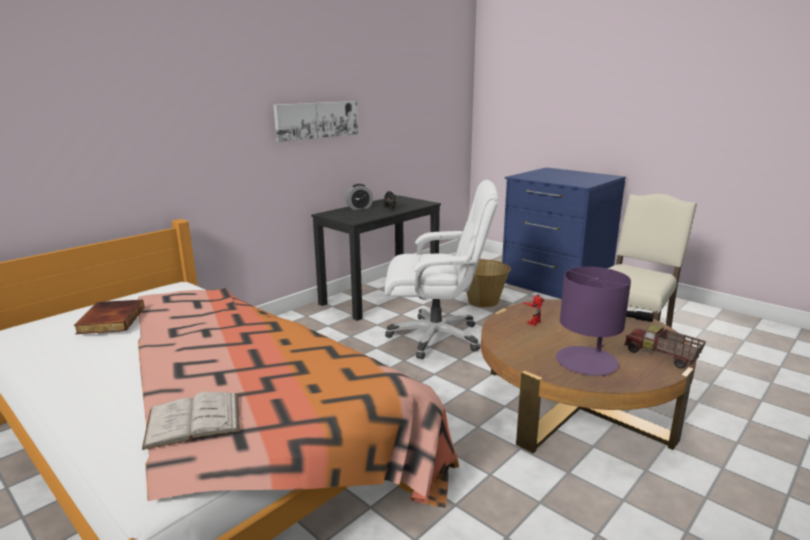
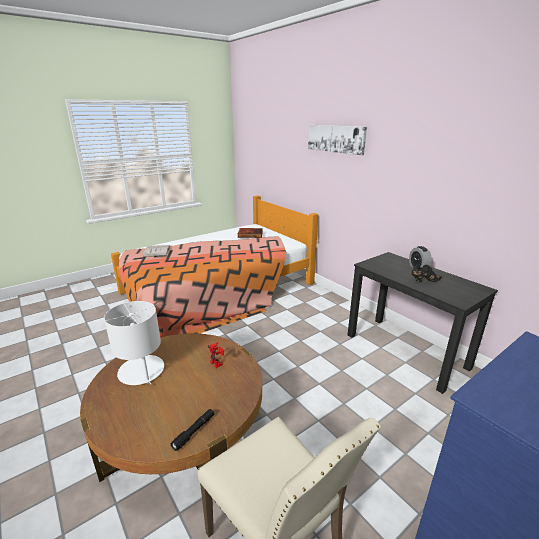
camera: 100 degrees right, 5 degrees up
(317, 120) = (418, 180): picture -> picture (336, 138)
(436, 337) = (314, 372): white office chair -> none
(483, 301) = (406, 424): basket -> none
(587, 362) = (141, 371): purple table lamp -> white table lamp
(661, 357) = (114, 418): toy truck -> none

